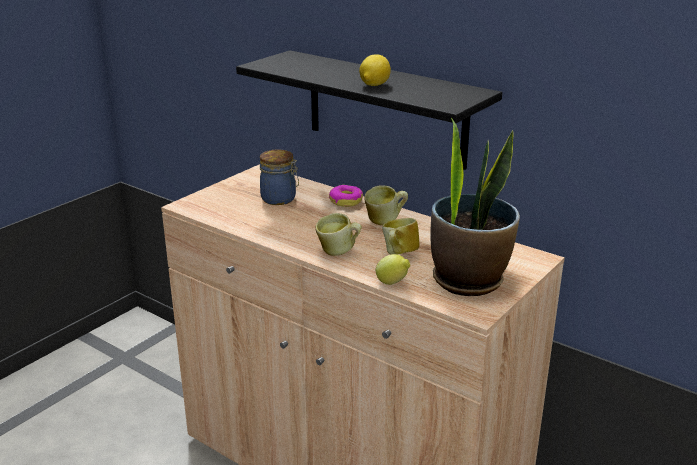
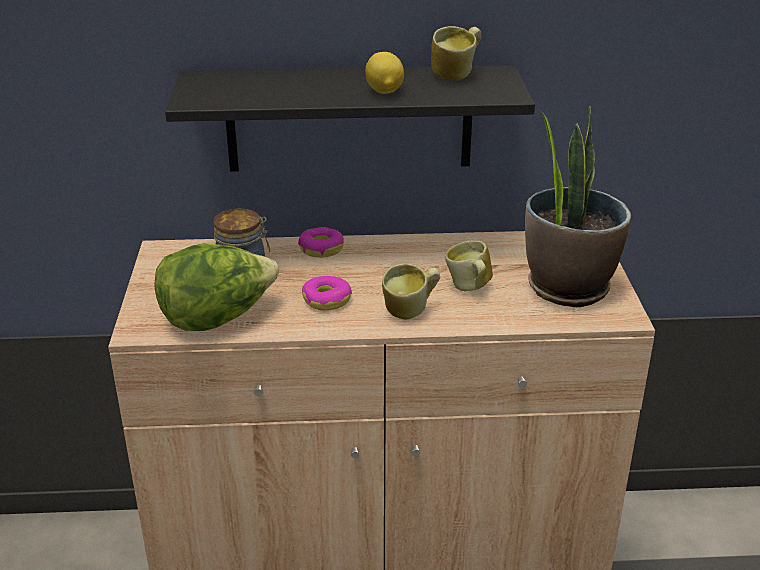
camera: 40 degrees left, 5 degrees up
(230, 214) = (217, 318): none -> lettuce
(302, 228) = (327, 300): none -> donut
(385, 221) = (399, 257): mug -> mug (456, 76)
(393, 283) = (512, 322): lemon -> none

